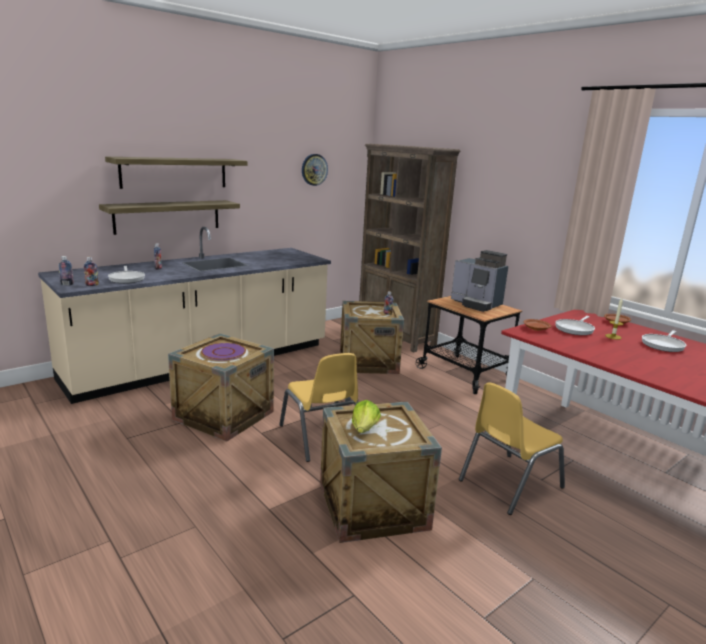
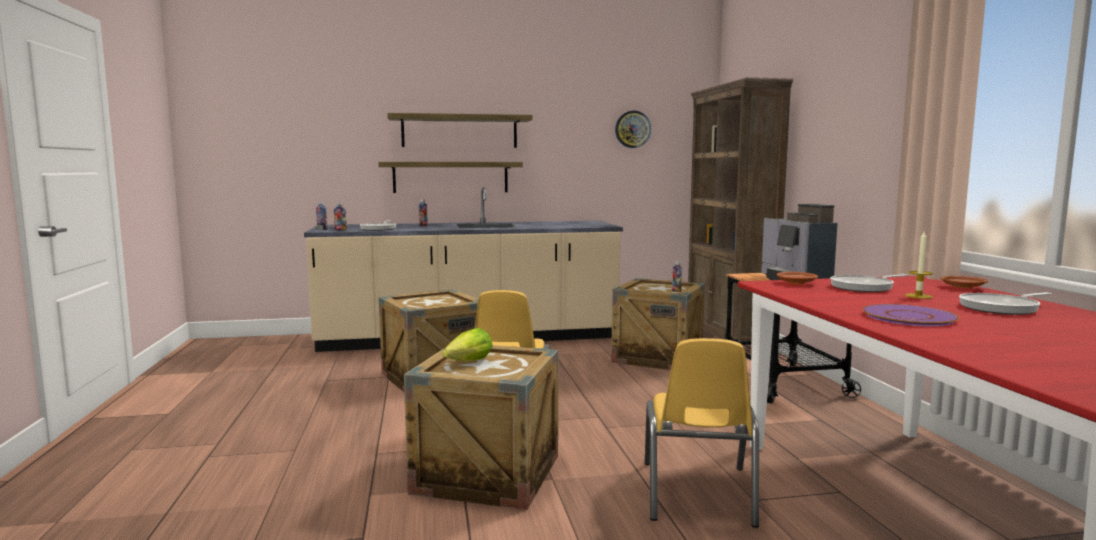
camera: 30 degrees right, 10 degrees down
(223, 352) = (432, 301): purple plate -> purple plate (908, 317)
(509, 483) = (697, 493): yellow chair -> yellow chair turned 75 degrees counterclockwise

